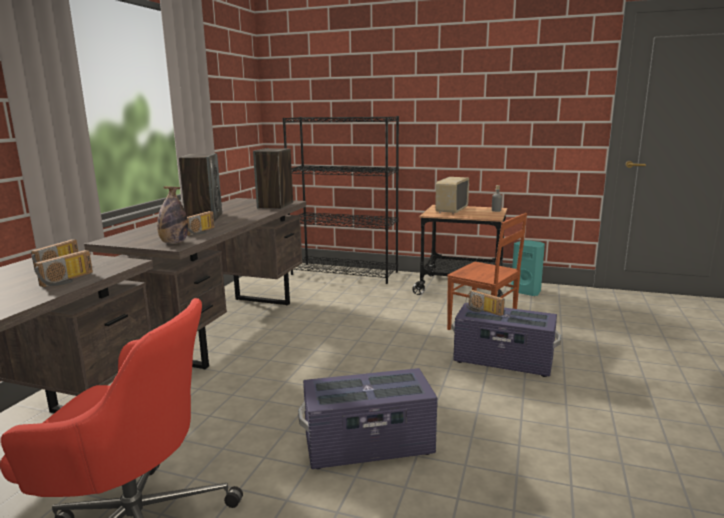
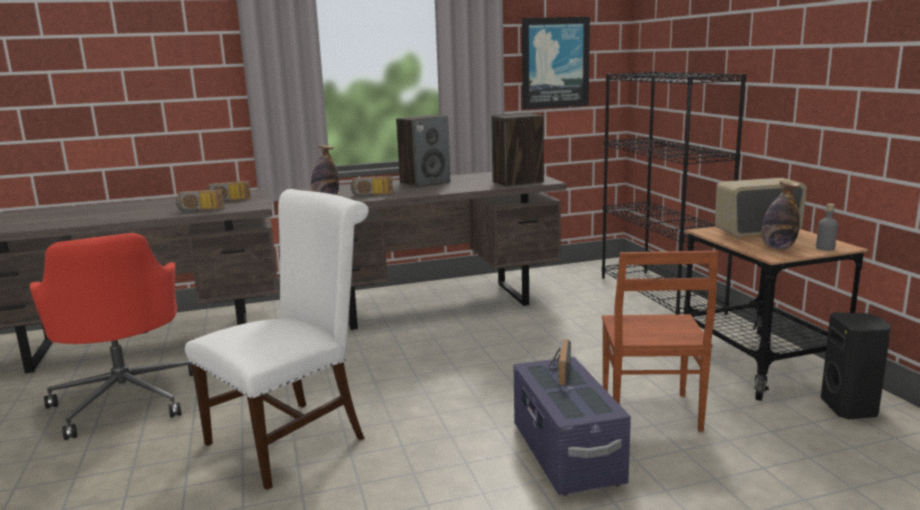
camera: 55 degrees right, 0 degrees up
(228, 109) = (555, 63): none -> picture
(369, 445) = (294, 437): purple storage box -> white chair
(482, 214) = (777, 247): none -> bottle
(526, 292) = (851, 408): turquoise speaker -> black speaker

